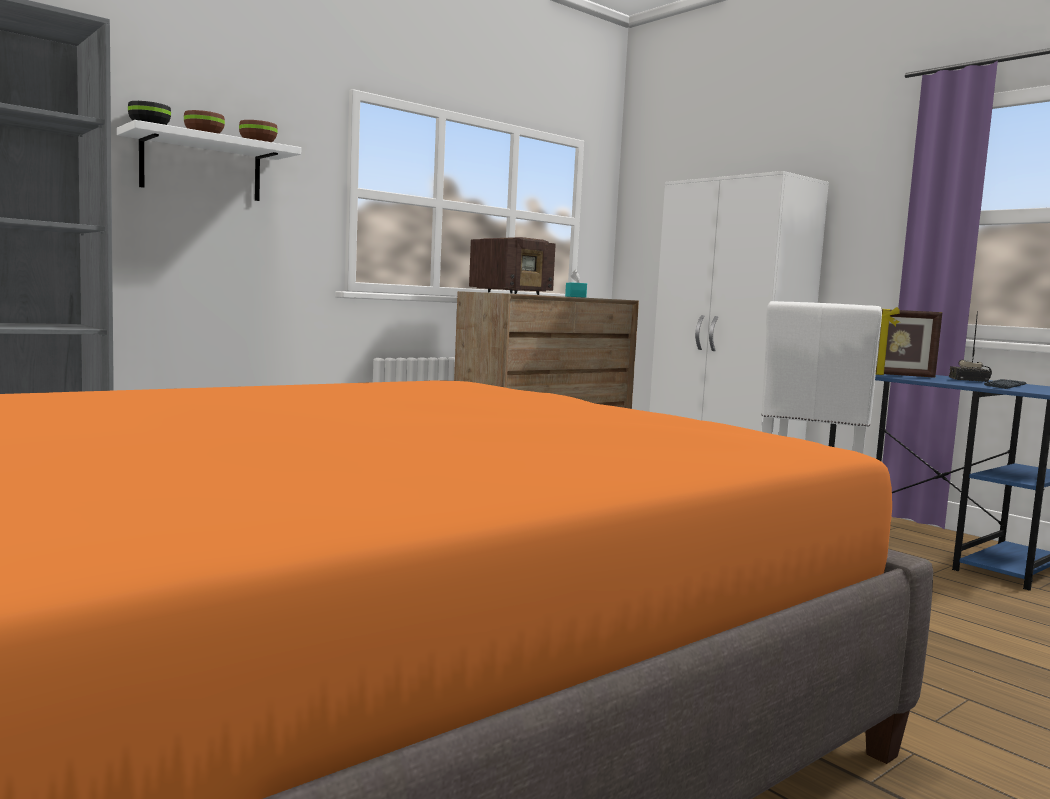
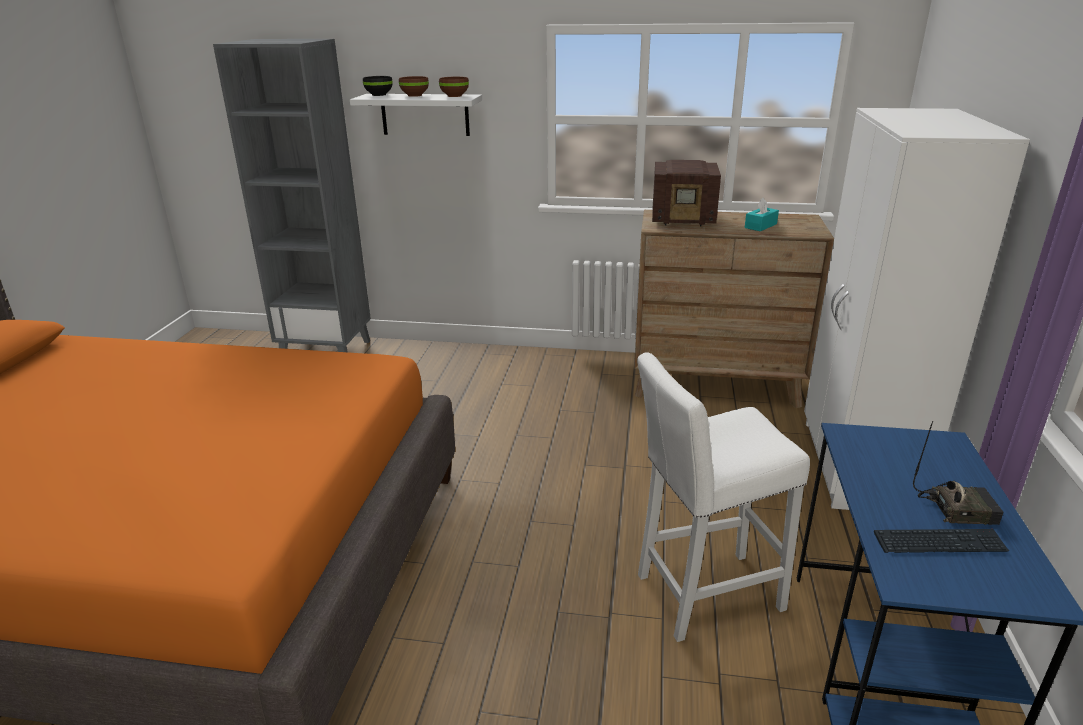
camera: 50 degrees right, 20 degrees up
(899, 376) = (877, 462): picture frame -> none
(971, 380) = (957, 509): radio -> radio turned 150 degrees counterclockwise

